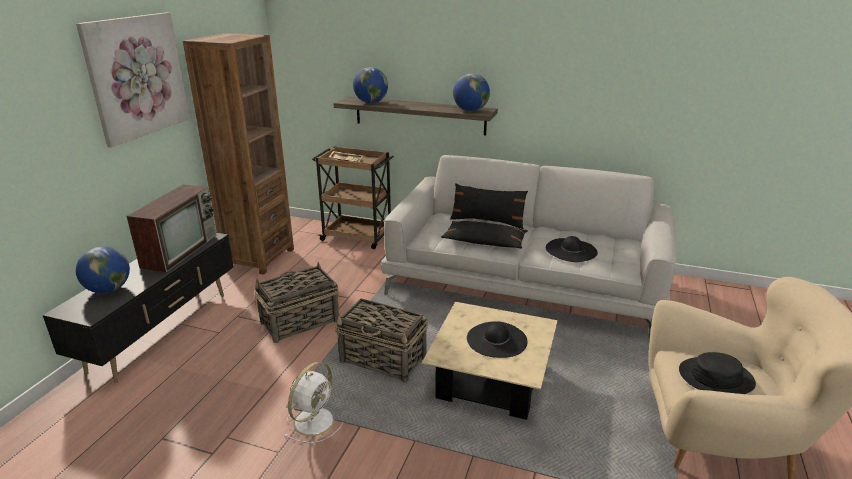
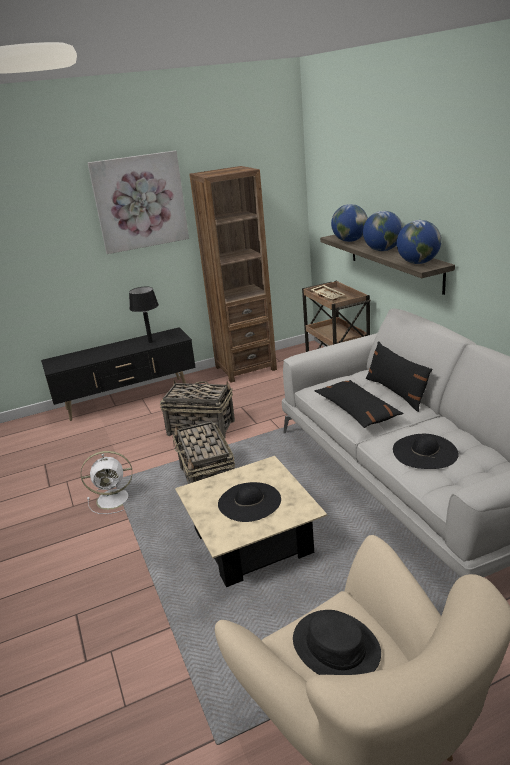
camera: 50 degrees right, 0 degrees up
(108, 290) = (83, 355): globe -> globe (382, 250)
(180, 250) = (150, 342): television -> black table lamp

